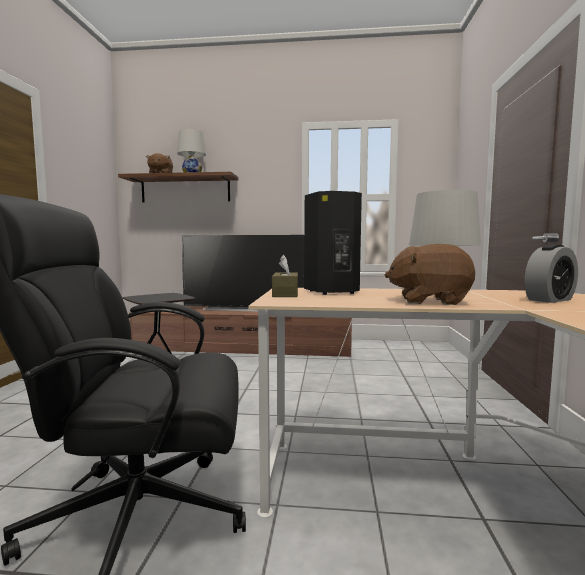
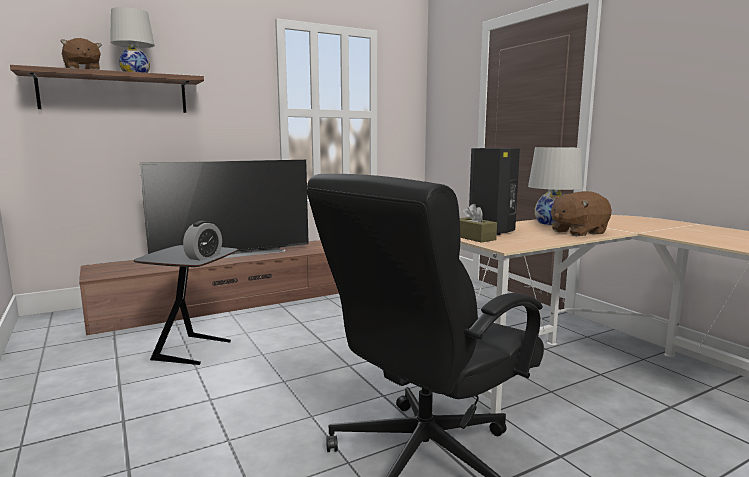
camera: 35 degrees left, 5 degrees up
(549, 300) = (620, 223): alarm clock -> alarm clock (204, 257)

